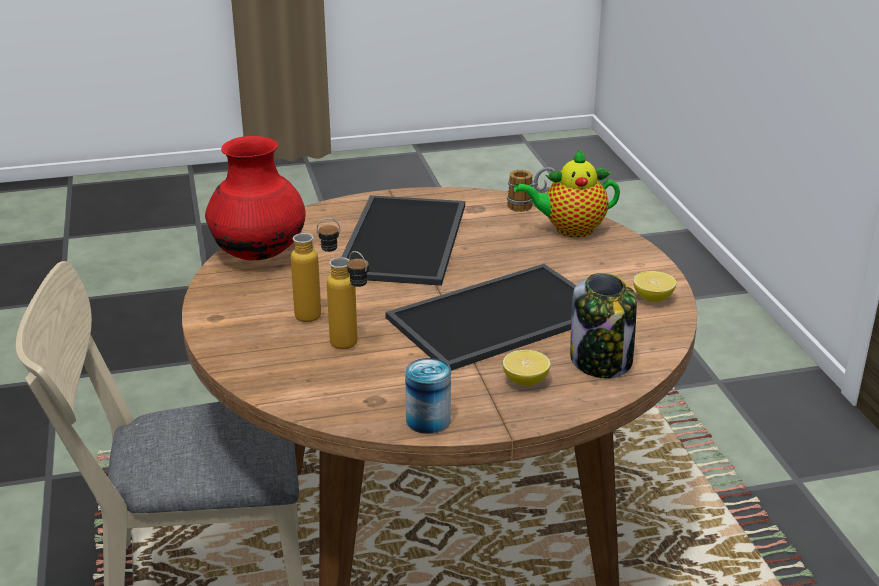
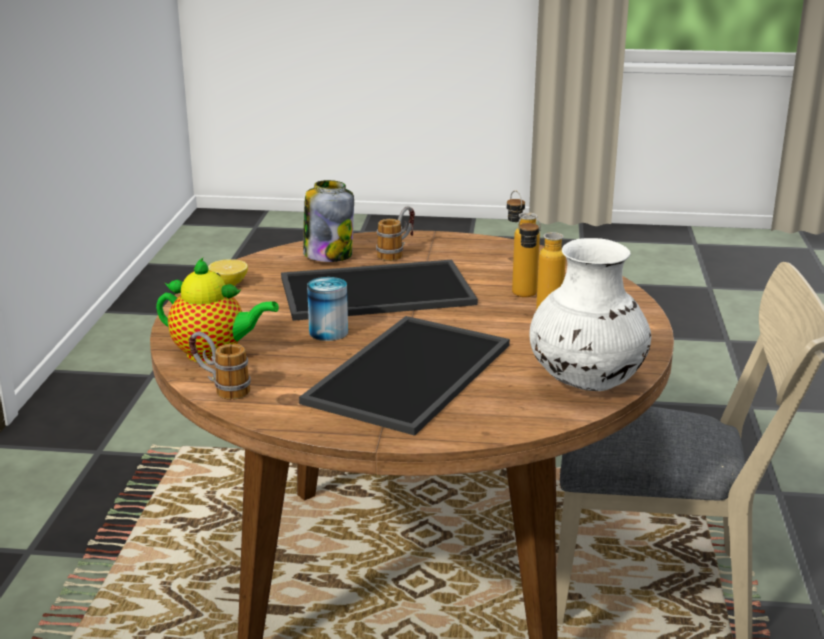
camera: 160 degrees left, 5 degrees down
(259, 255) = (585, 383): red vase -> white vase
(428, 420) = (484, 244): can -> can (328, 332)
(525, 381) = (397, 252): lemon -> mug

